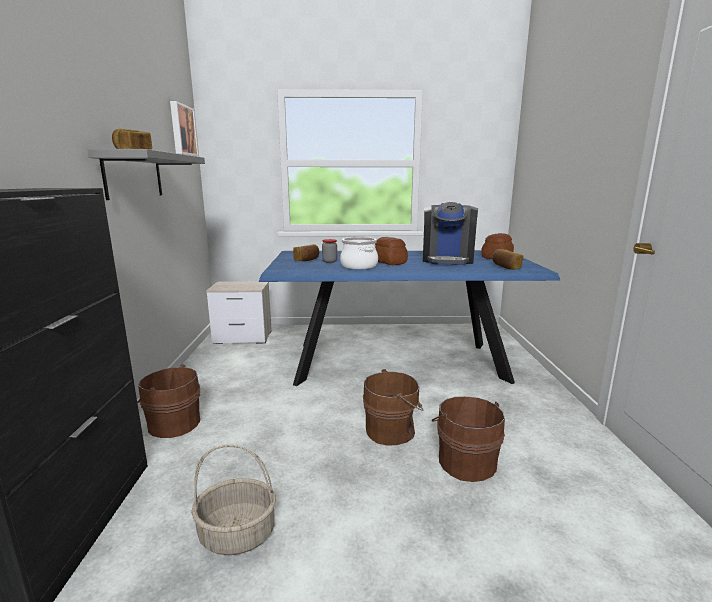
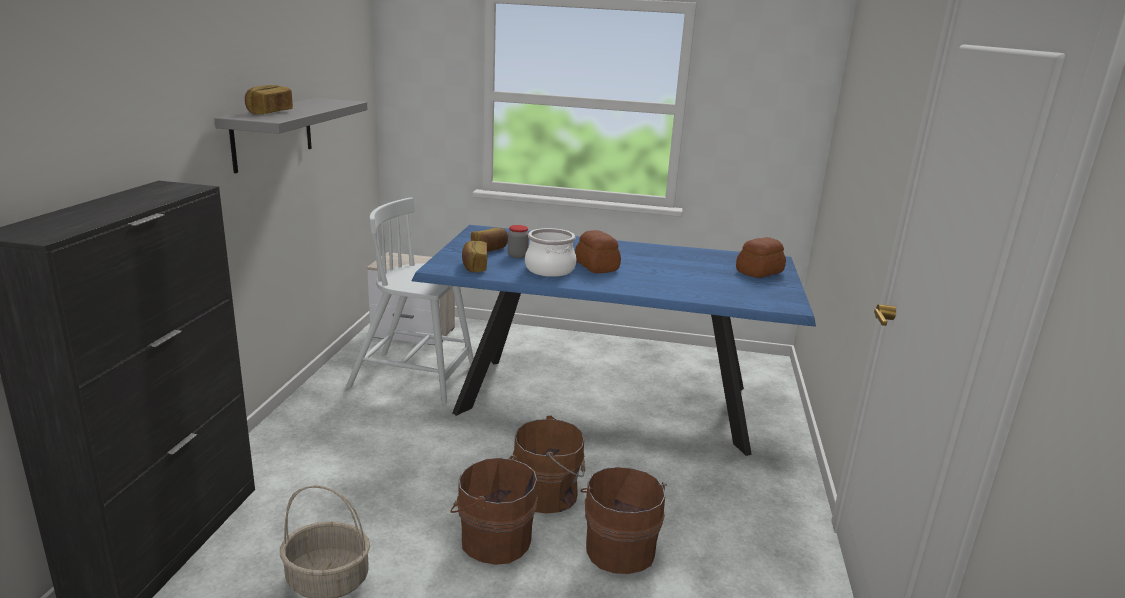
camera: 10 degrees right, 5 degrees up
(172, 424) = (294, 443): brown bucket -> brown bucket (493, 539)
(182, 130) = (349, 51): picture -> none
(255, 365) = (415, 377): none -> white chair
(447, 260) = (681, 270): coffee machine -> none
(505, 267) = (751, 295): bread -> bread (474, 266)

